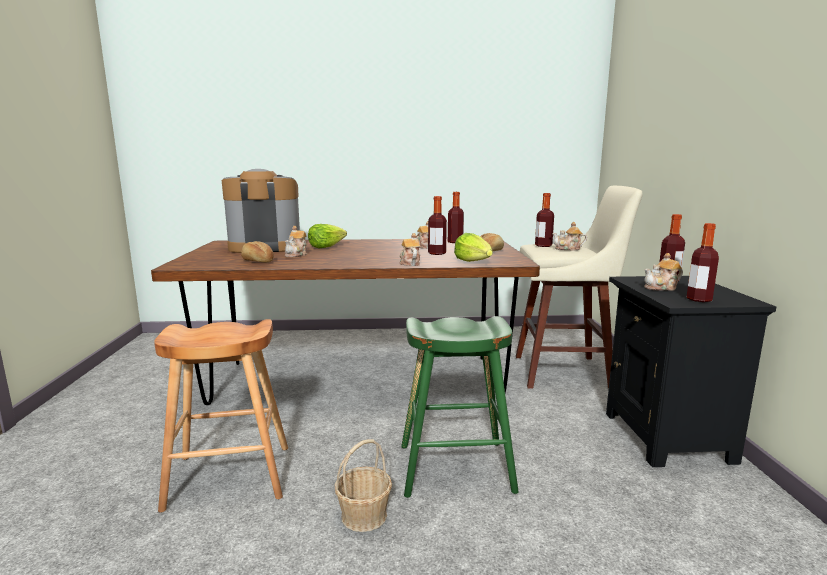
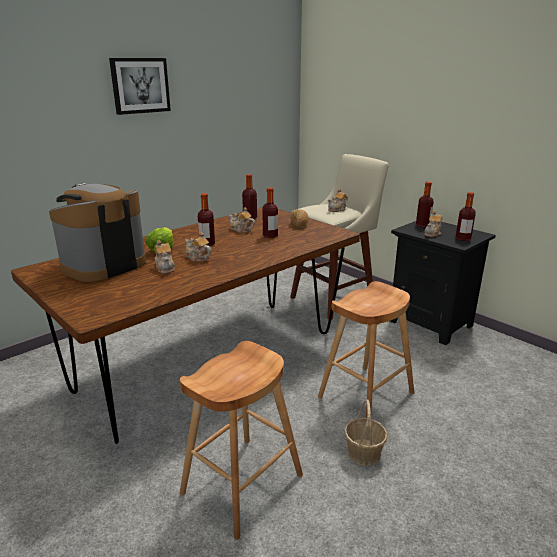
camera: 40 degrees left, 10 degrees up
(257, 261) = (154, 287): bread -> none
(389, 105) = (140, 85): none -> picture
(409, 263) = (280, 253): teapot -> teapot (197, 258)
(456, 468) = (366, 395): green stool -> brown stool
(474, 262) = (316, 239): lettuce -> none
(543, 245) = (316, 209): bottle -> bottle (207, 244)

